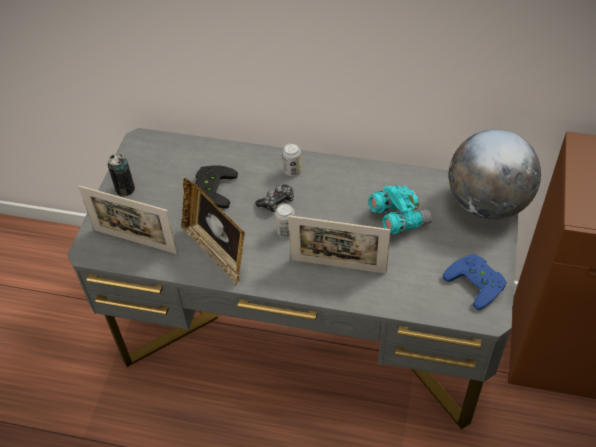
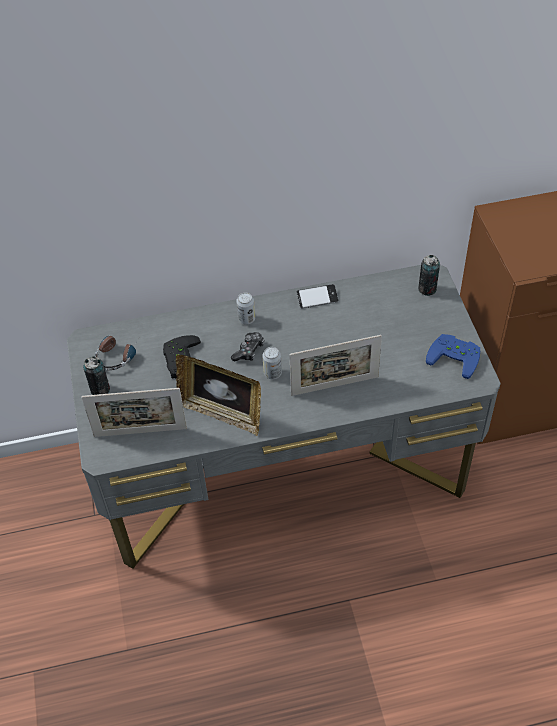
camera: 25 degrees left, 0 degrees up
(160, 162) = (118, 353): none -> headphones
(370, 175) = (317, 299): none -> phone
(398, 218) = (361, 327): turquoise binoculars -> none
(487, 203) = (427, 289): globe -> can

